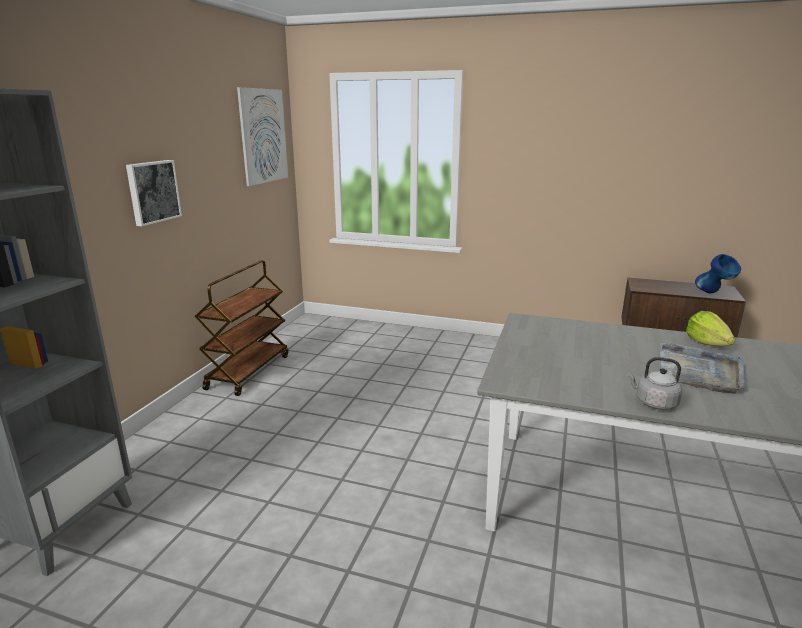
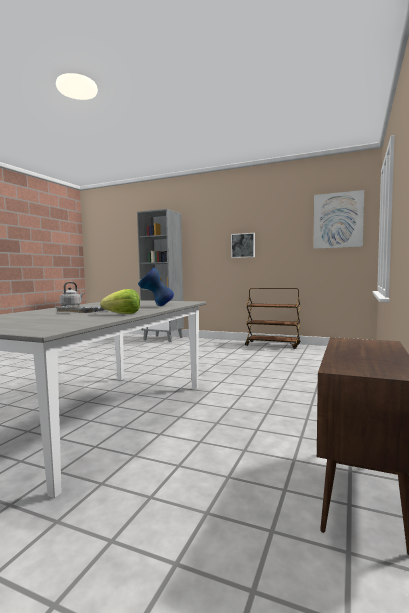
camera: 95 degrees right, 15 degrees down
(713, 294) = (344, 362): blue vase -> blue vase (156, 306)

